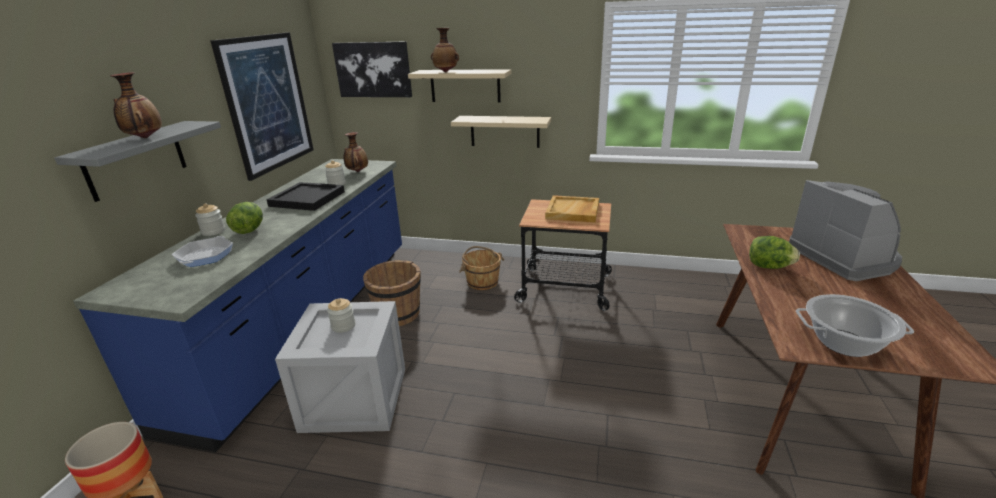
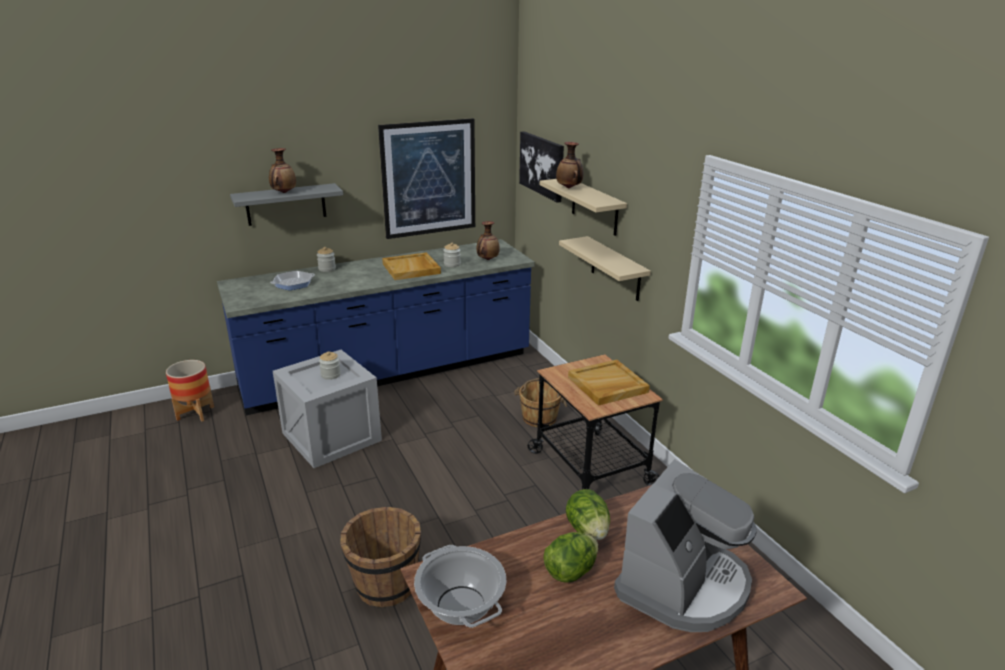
camera: 50 degrees right, 0 degrees up
(249, 230) = (340, 277): lettuce -> lettuce (570, 571)
(308, 198) = (412, 269): black tray -> beige tray
(398, 315) = (441, 402): brown bucket -> brown bucket (385, 584)

